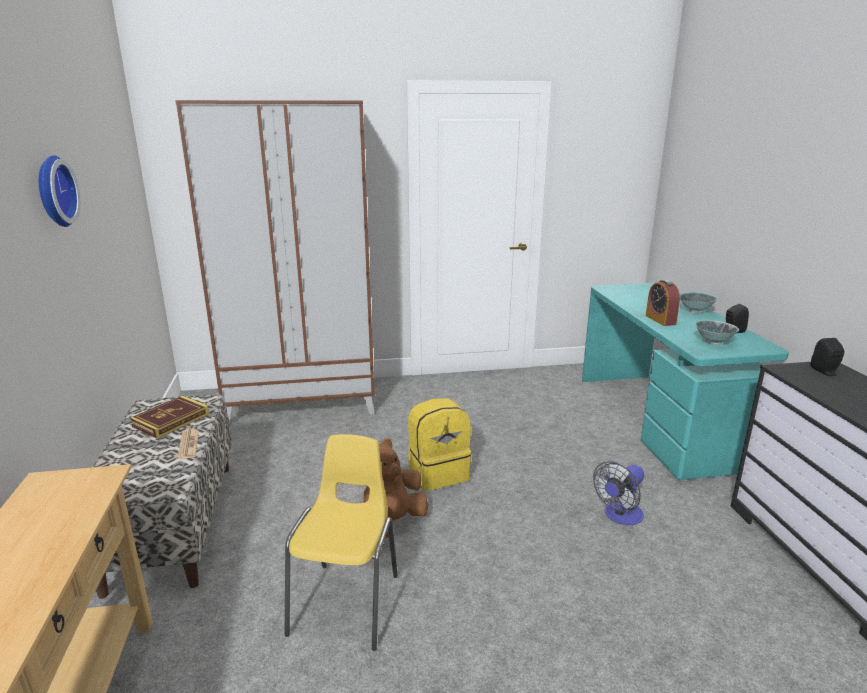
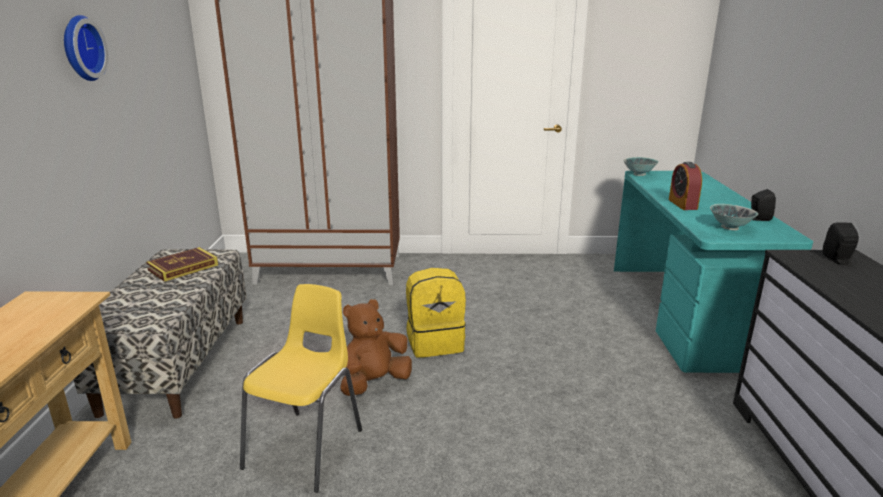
camera: 10 degrees right, 0 degrees up
(188, 444) = (188, 288): newspaper -> none
(619, 516) = (606, 400): fan -> none
(696, 311) = (727, 199): bowl -> bowl (639, 174)

